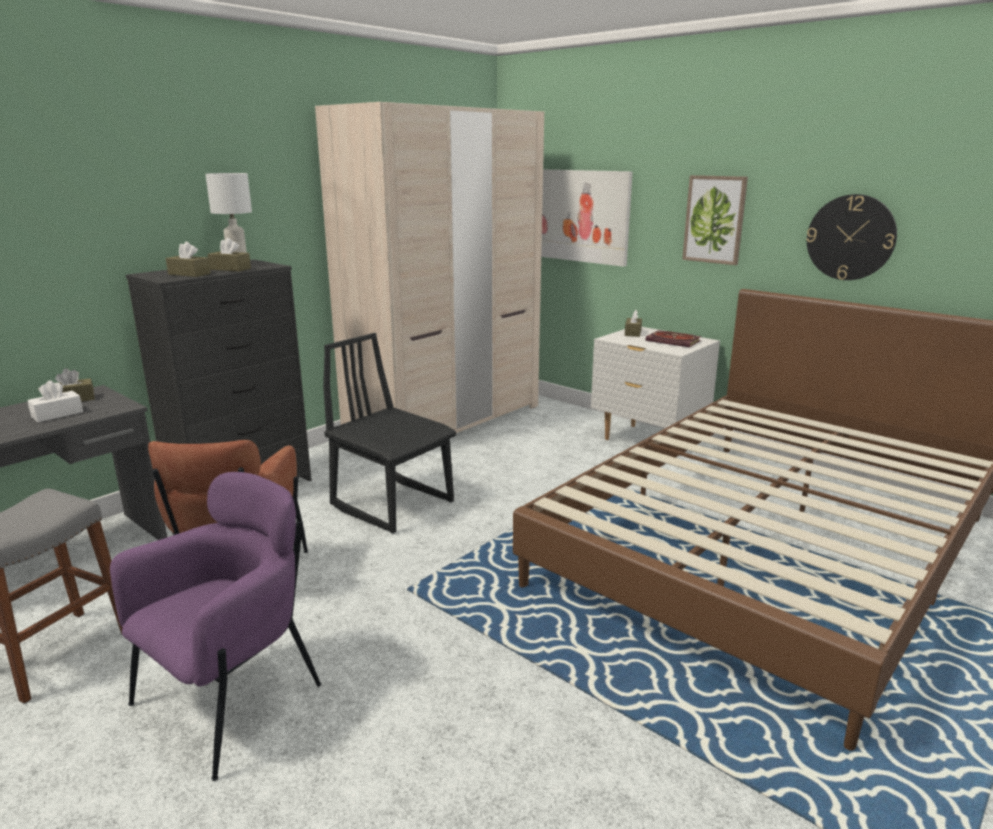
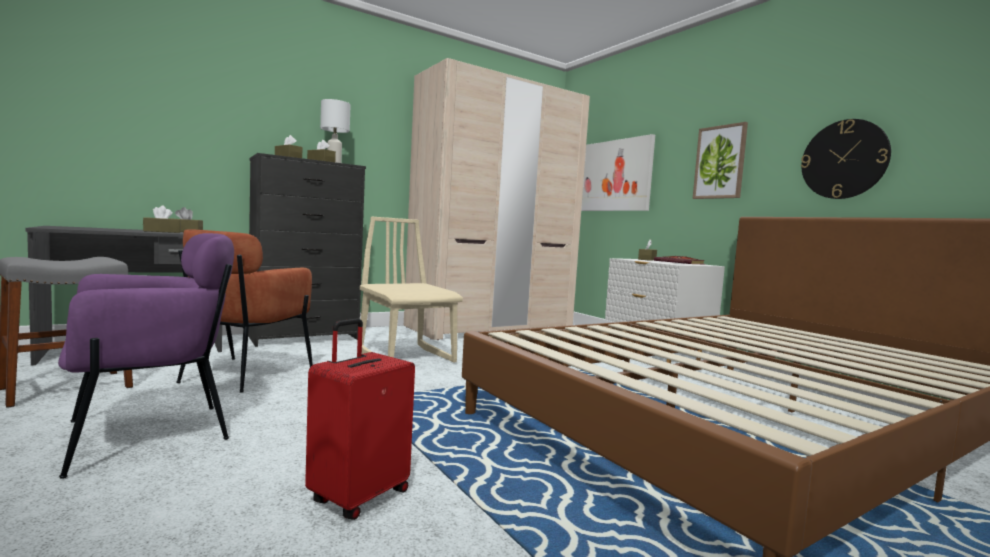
camera: 15 degrees right, 15 degrees down
(57, 414) = (162, 231): white tissue box -> brown tissue box
(393, 503) = (407, 357): black chair -> beige chair
(503, 723) = (358, 496): none -> red suitcase

